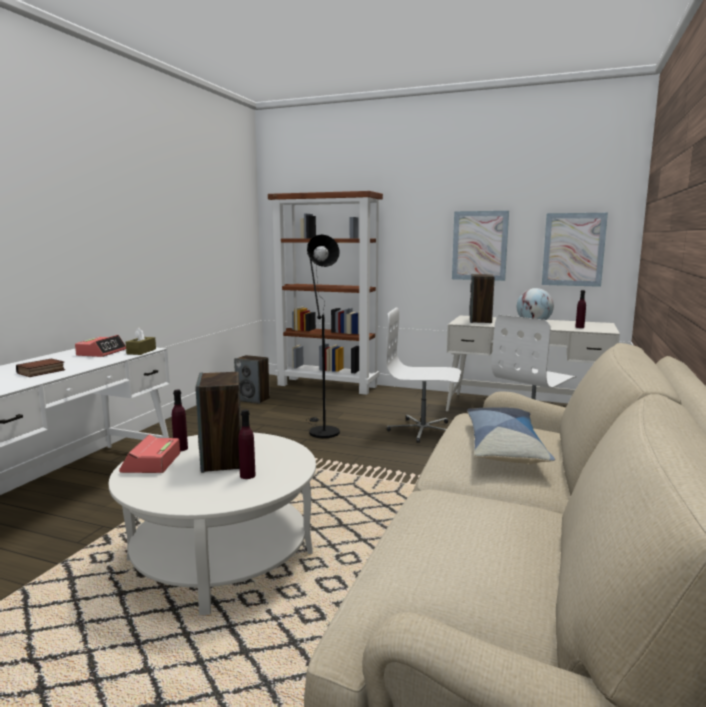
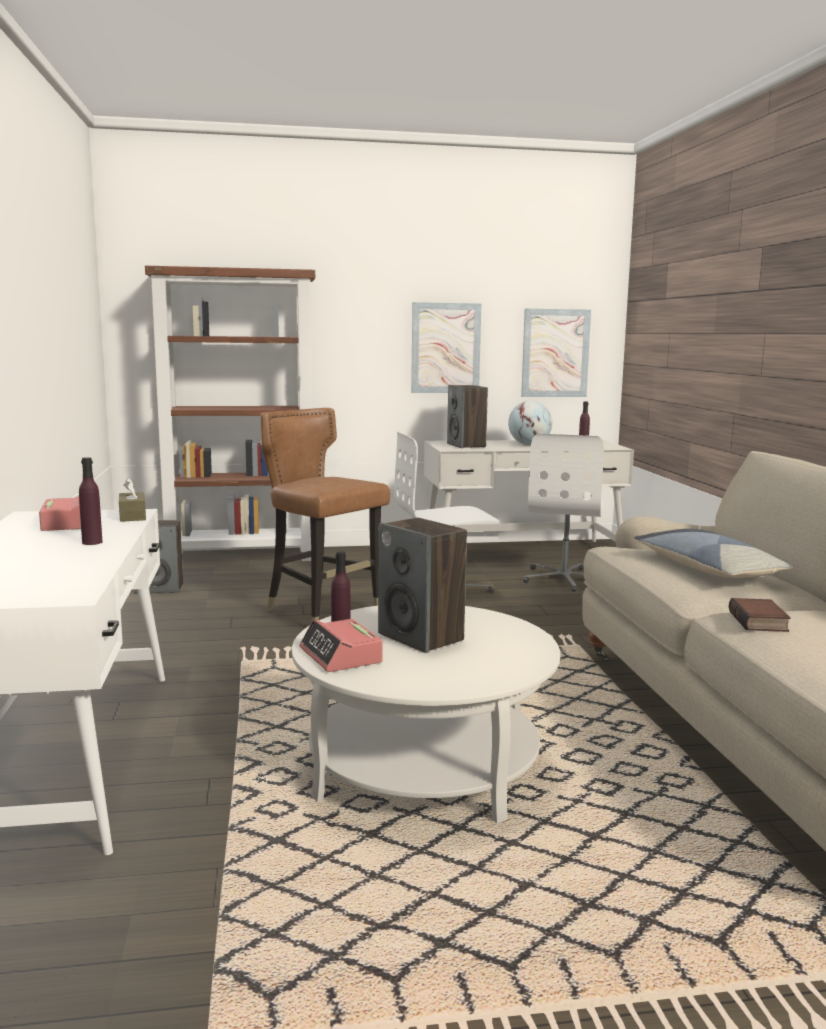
camera: 30 degrees left, 0 degrees up
(41, 372) = (61, 557): book -> book (760, 621)
(247, 475) = (483, 645): purple bottle -> purple bottle (92, 542)
(321, 431) = (323, 612): black floor lamp -> brown chair

